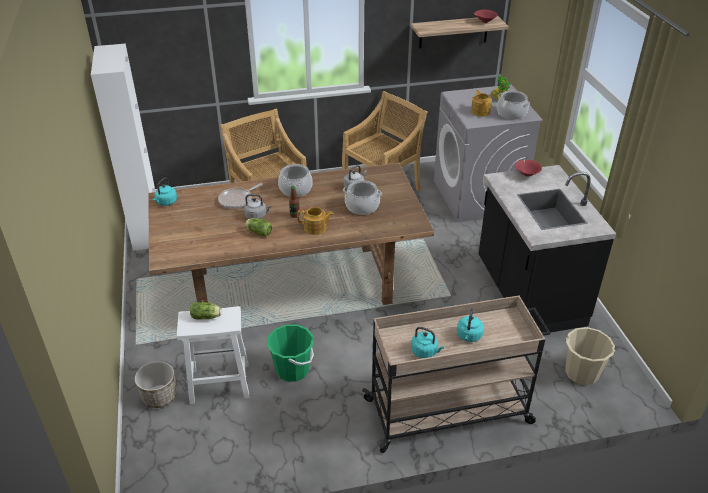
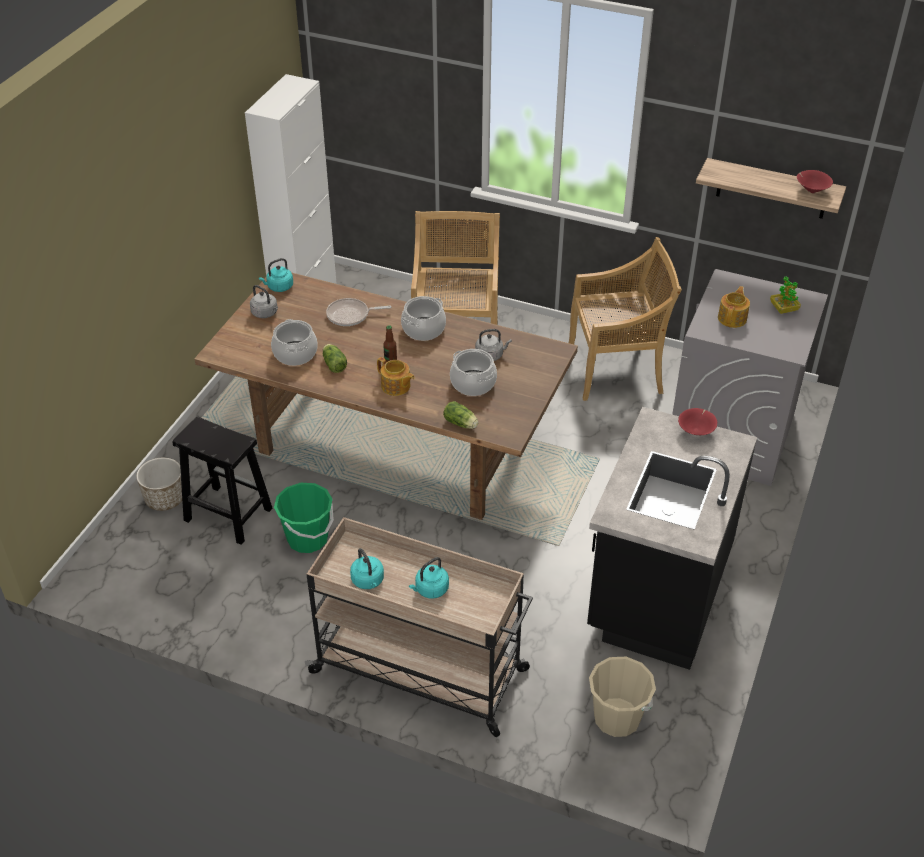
camera: 35 degrees right, 5 degrees up
(207, 317) = (216, 435): lettuce -> lettuce (461, 424)
(218, 383) = (227, 514): white stool -> black stool
(257, 216) = (351, 344): grey kettle -> grey kettle (265, 313)
(511, 113) = (772, 338): cooking pot -> cooking pot (295, 353)

